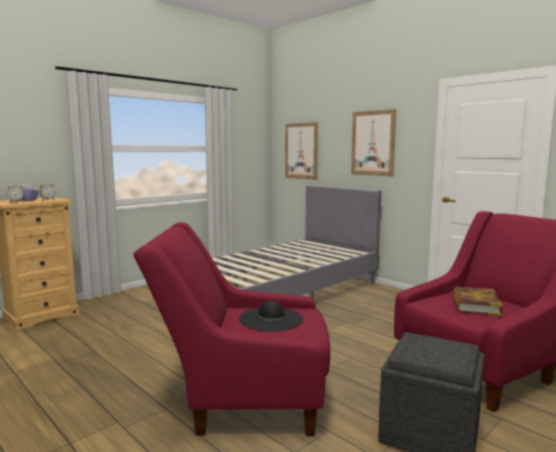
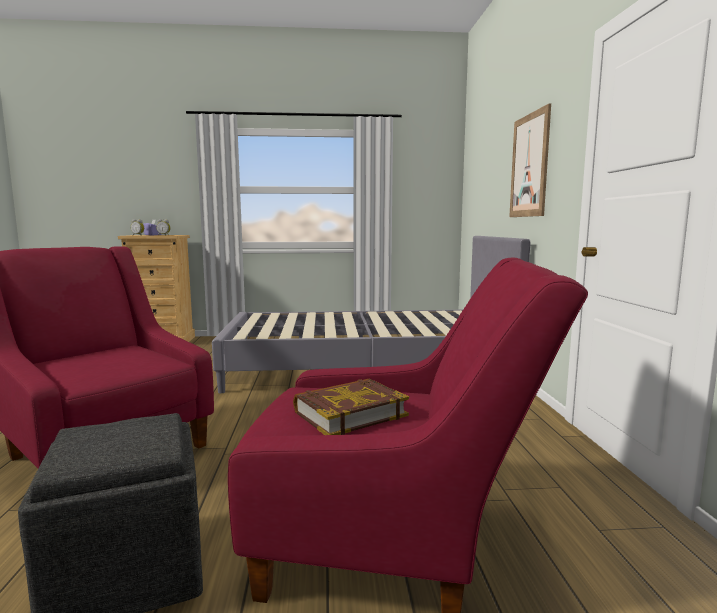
camera: 40 degrees right, 0 degrees up
(270, 319) = (116, 360): black hat -> none
(301, 151) = (479, 190): picture -> none

